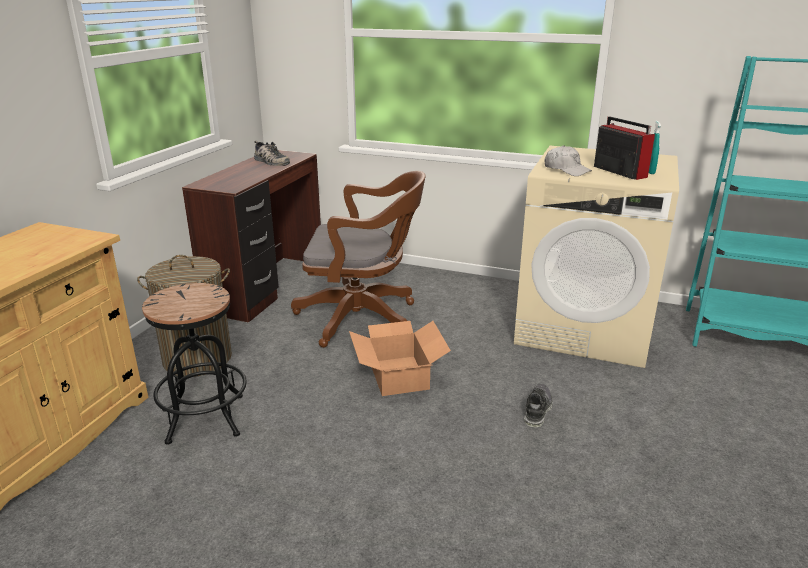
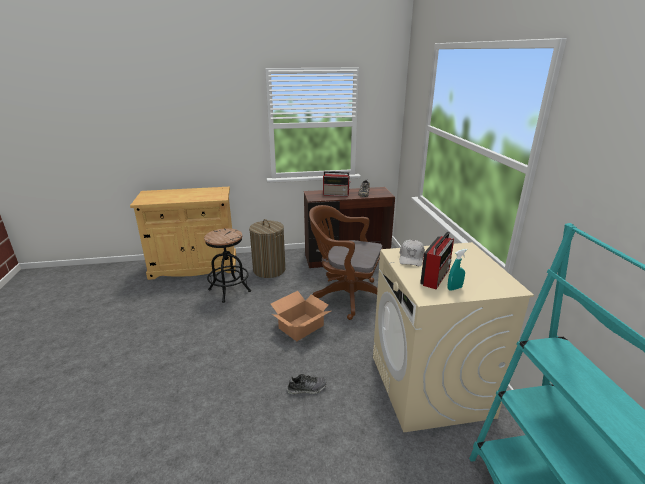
camera: 60 degrees right, 0 degrees up
(244, 174) = (336, 194): none -> radio
(363, 318) = (346, 296): brown office chair -> brown office chair turned 135 degrees clockwise

